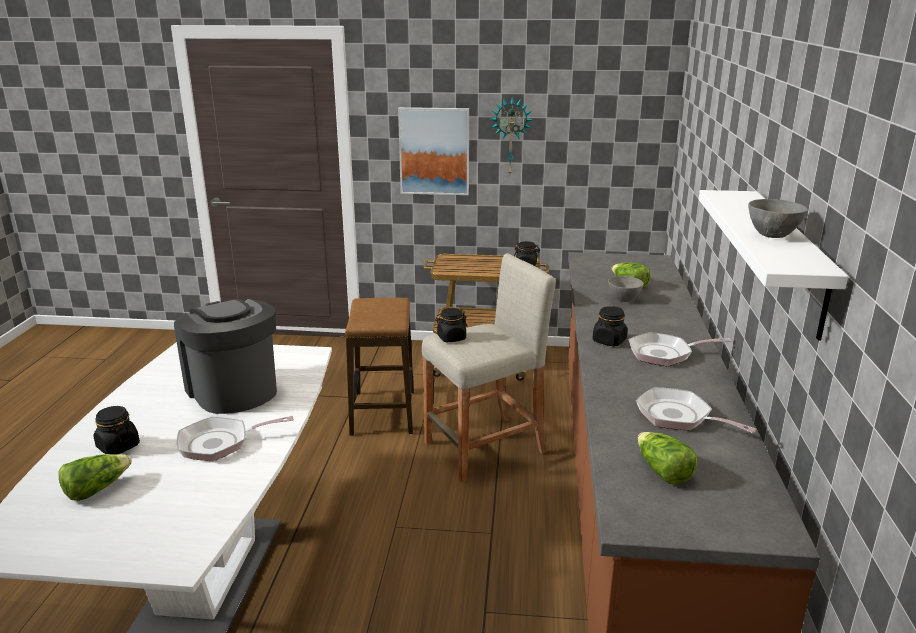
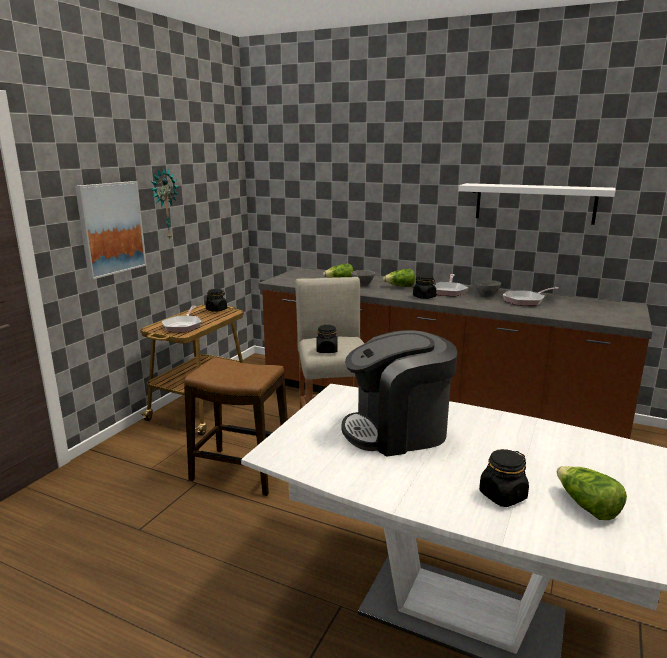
camera: 70 degrees left, 5 degrees down
(220, 443) = (503, 441): frying pan -> frying pan (183, 326)
(662, 471) = (583, 312): lettuce -> lettuce (400, 287)
(773, 236) = (555, 186): grey bowl -> grey bowl (486, 296)

